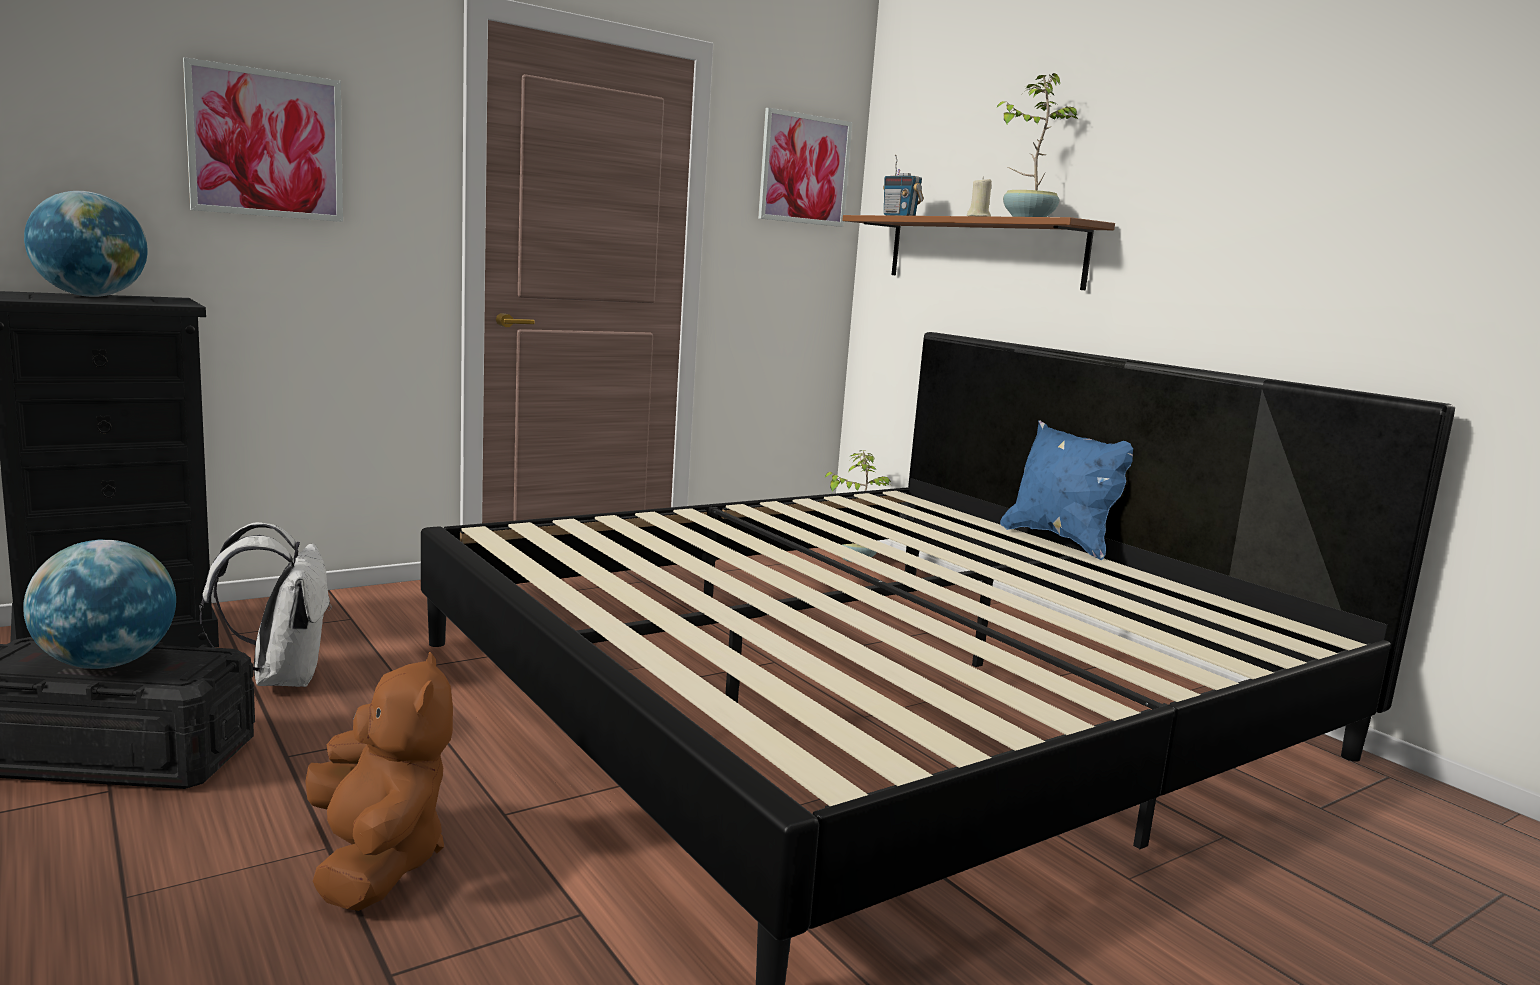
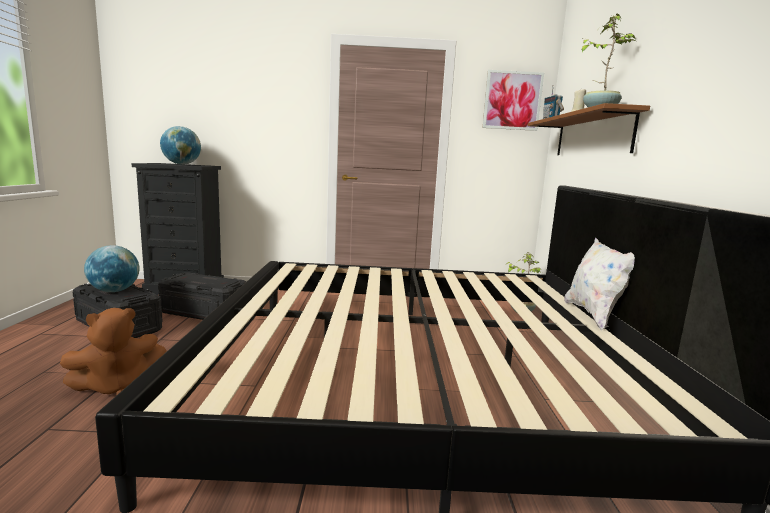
camera: 35 degrees right, 0 degrees up
(266, 144) = (250, 106): picture -> none
(280, 678) = (205, 312): white backpack -> black storage box
(376, 862) = (117, 385): brown plush toy -> brown plush toy turned 45 degrees clockwise
(1061, 541) = (594, 315): blue pillow -> white pillow

